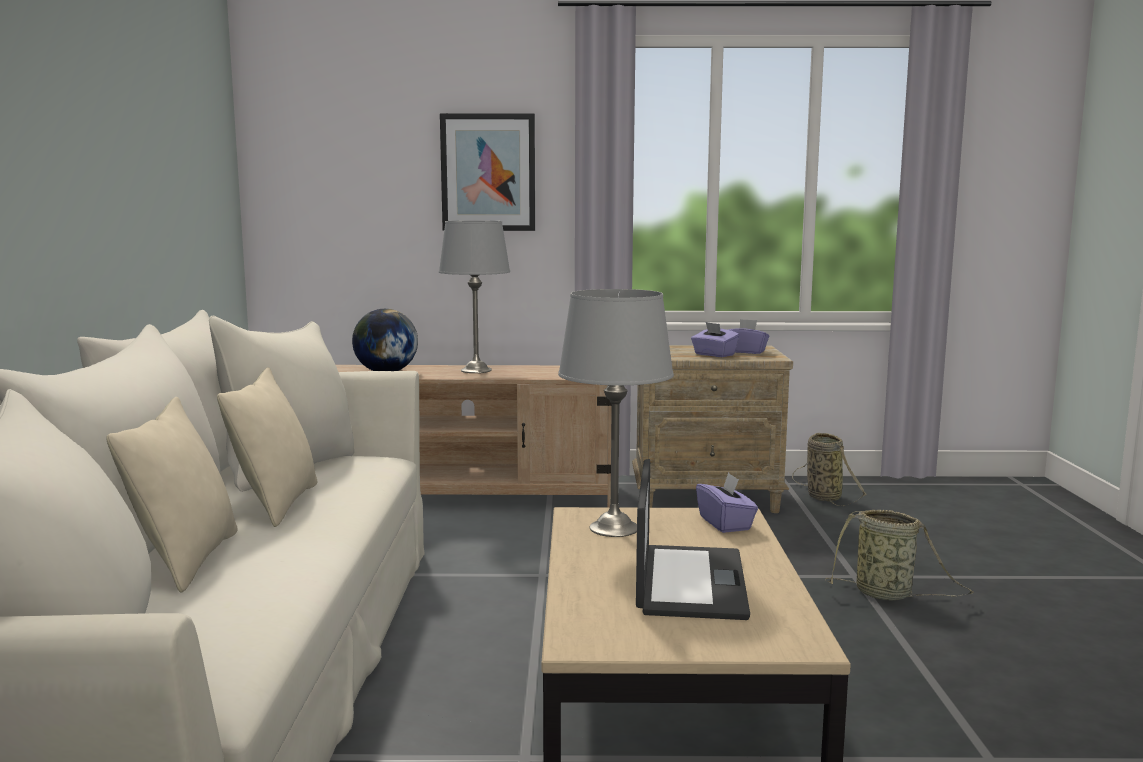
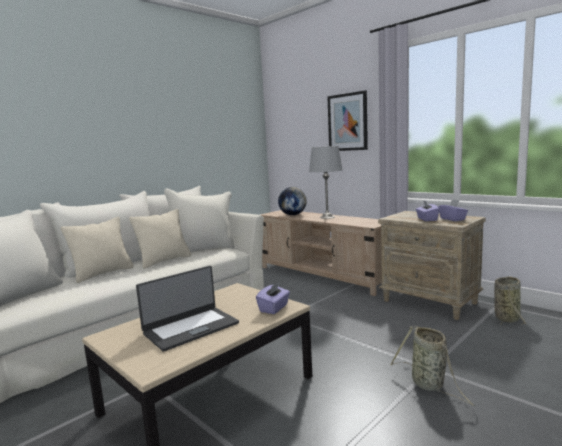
camera: 45 degrees right, 0 degrees up
(614, 528) = (231, 297): grey table lamp -> none

